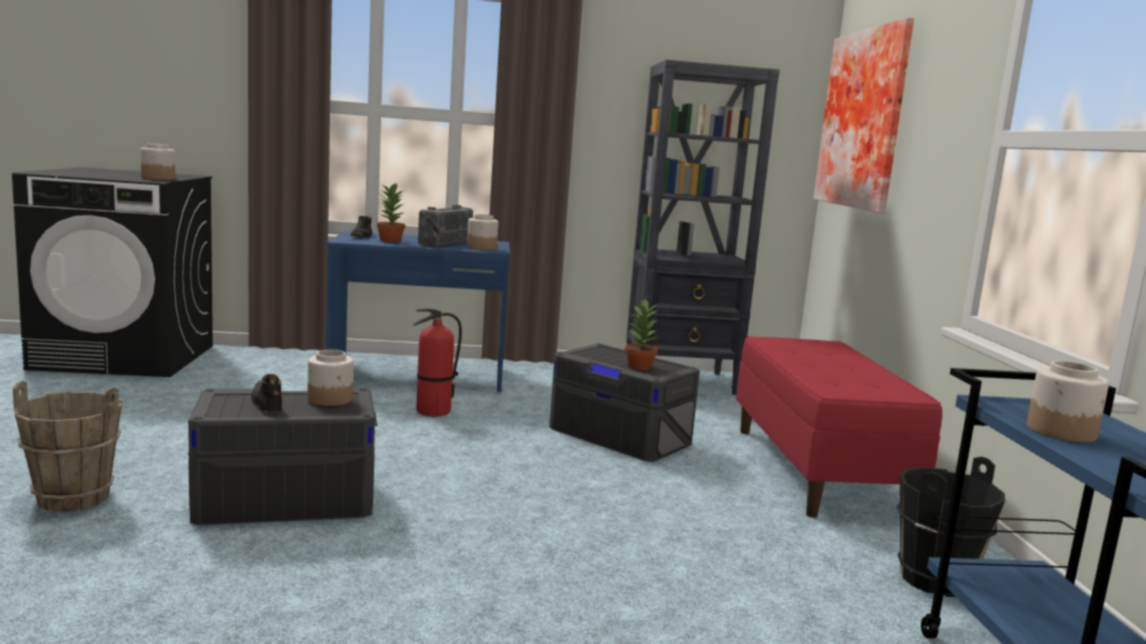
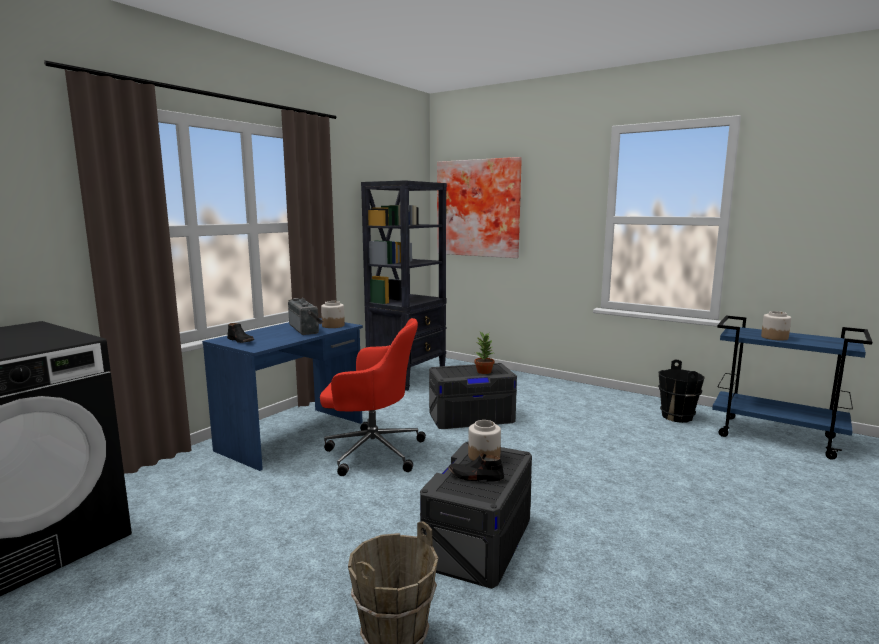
camera: 50 degrees left, 0 degrees up
(158, 178) = (55, 336): jar -> none
(390, 240) = (273, 338): potted plant -> none
(433, 411) = (372, 451): fire extinguisher -> red office chair
(818, 471) = (557, 395): red bench -> none

